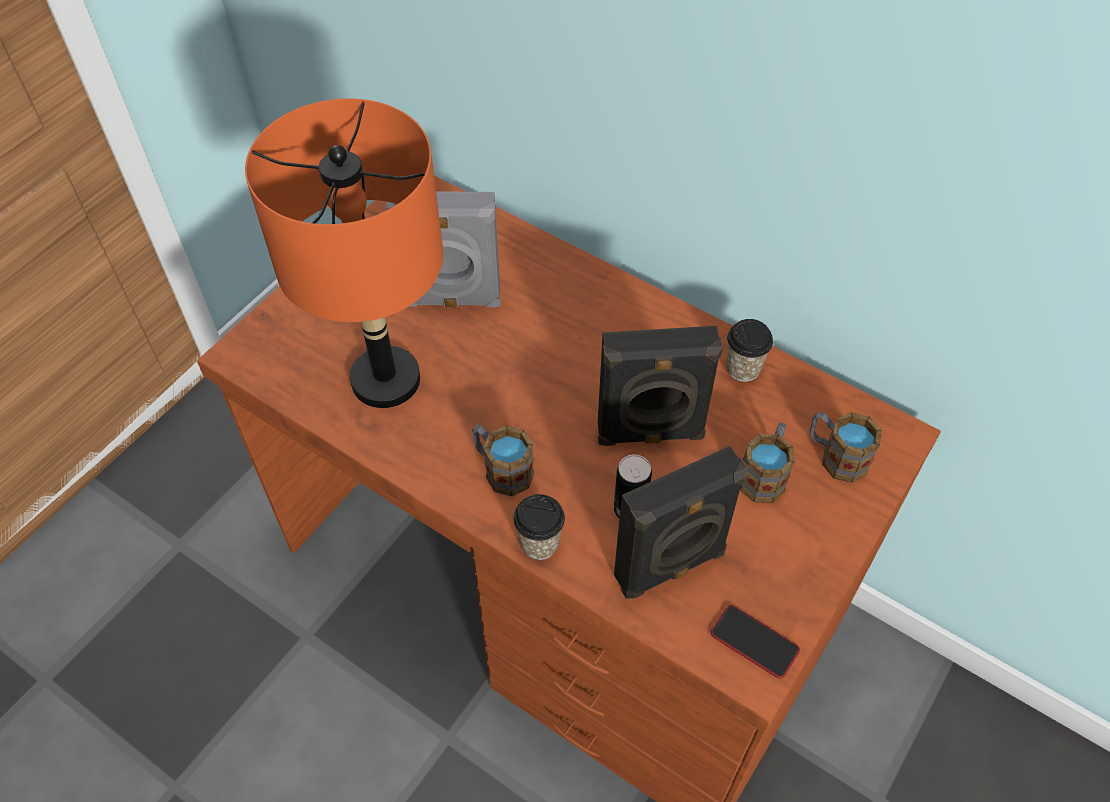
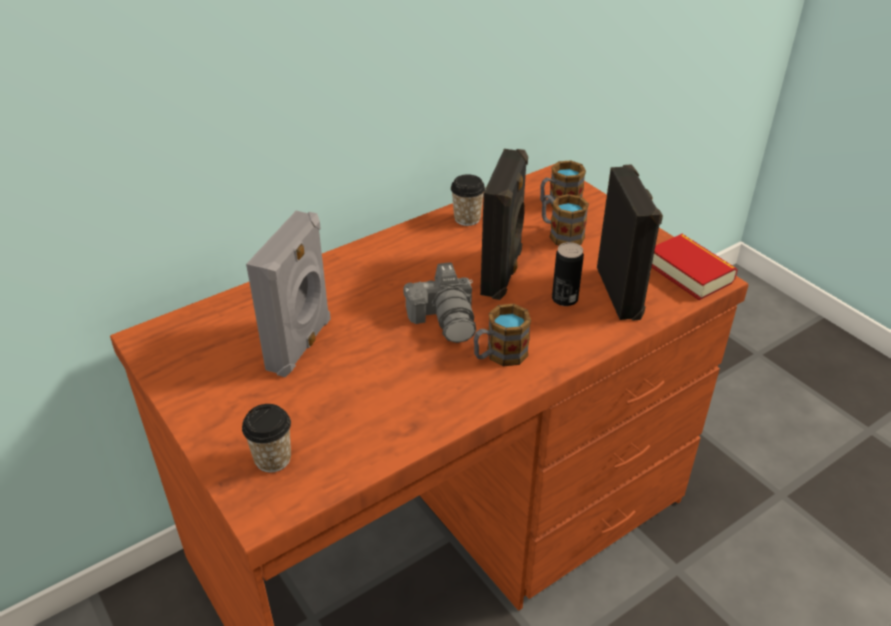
camera: 70 degrees left, 15 degrees down
(385, 380) = (365, 406): orange table lamp -> none
(539, 543) = (578, 351): cup -> cup (273, 459)
(543, 403) = (445, 318): none -> camera
(754, 642) = (689, 273): phone -> book

